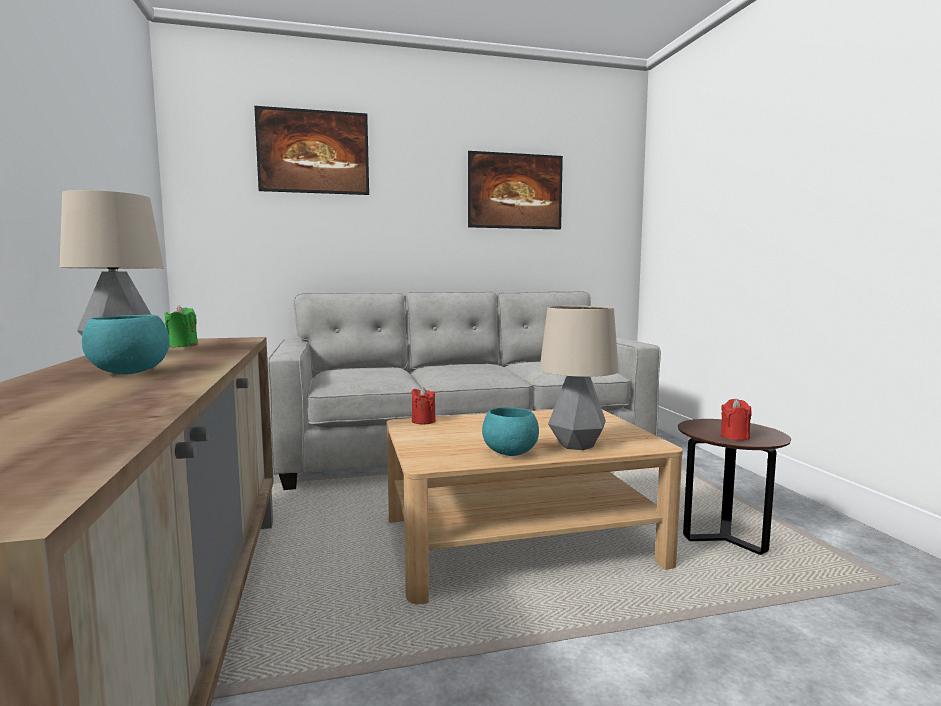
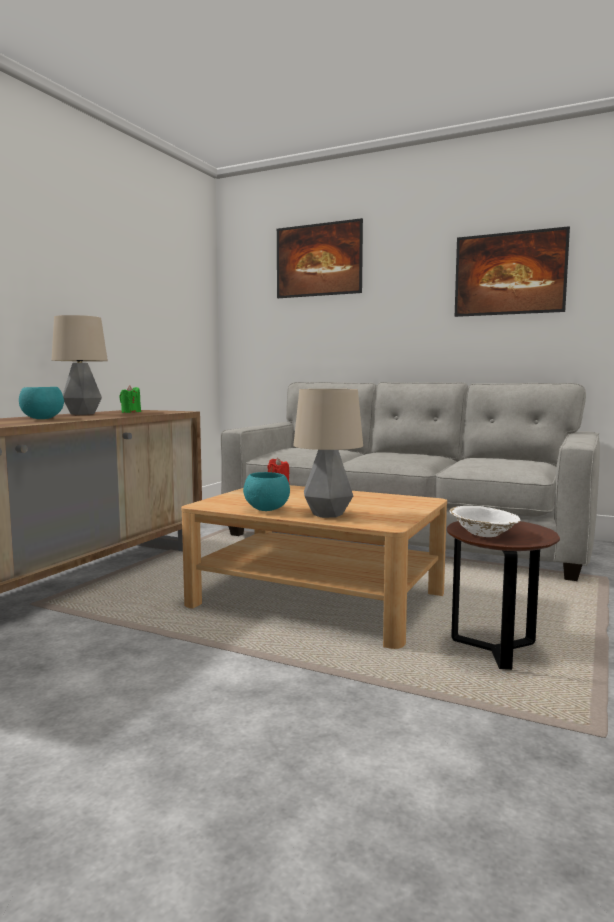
camera: 40 degrees right, 0 degrees up
(734, 437) = (483, 534): red candle -> white bowl

